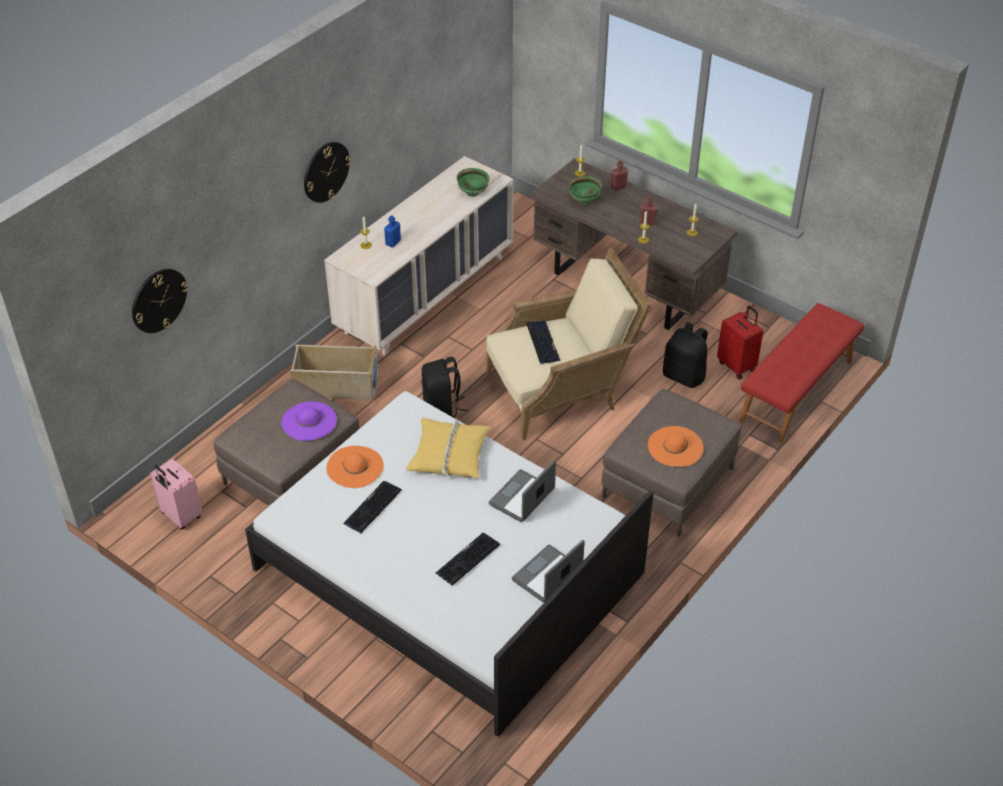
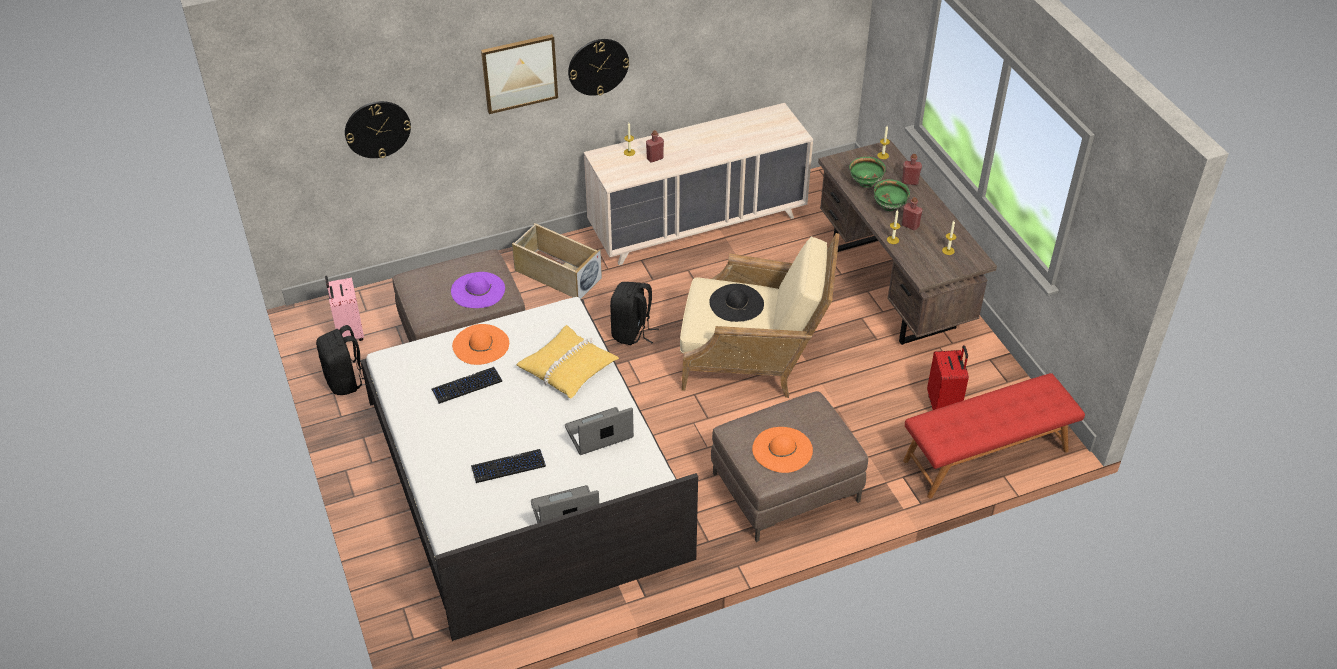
camera: 30 degrees right, 0 degrees up
(267, 200) = (519, 73): none -> picture
(393, 242) = (655, 158): blue bottle -> red bottle
(473, 193) = (764, 139): green bowl -> green bowl (889, 207)
(542, 343) = (736, 303): keyboard -> black hat
(684, 376) = (882, 394): black backpack -> black backpack (346, 381)

